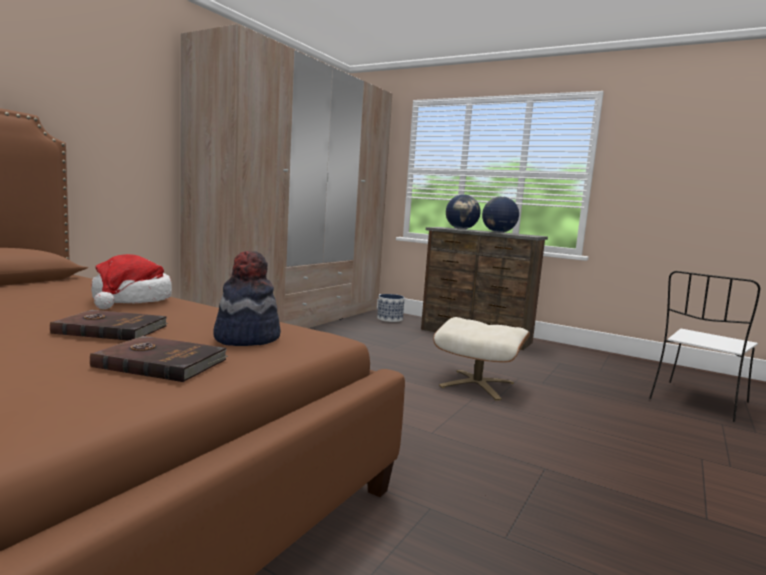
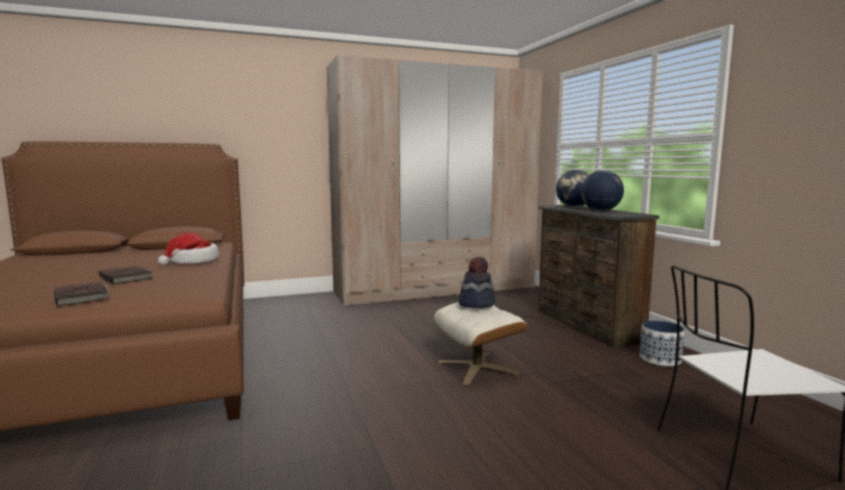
camera: 40 degrees right, 0 degrees up
(246, 338) = (160, 289): hat -> hat (476, 303)
(390, 319) = (527, 297): planter -> planter (660, 359)

